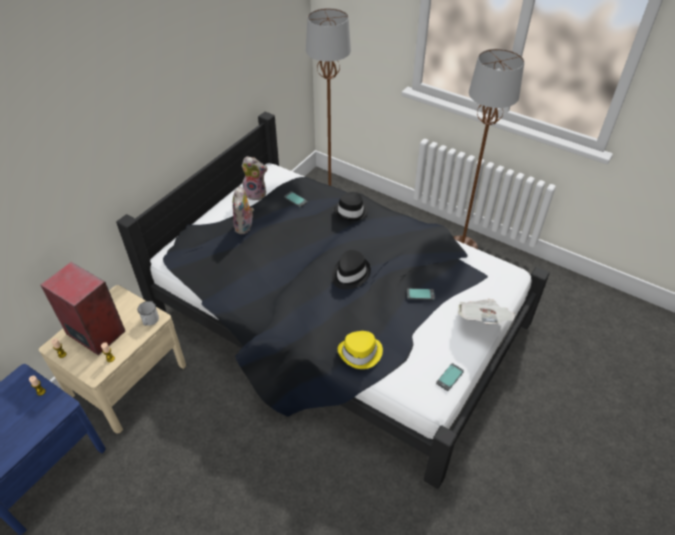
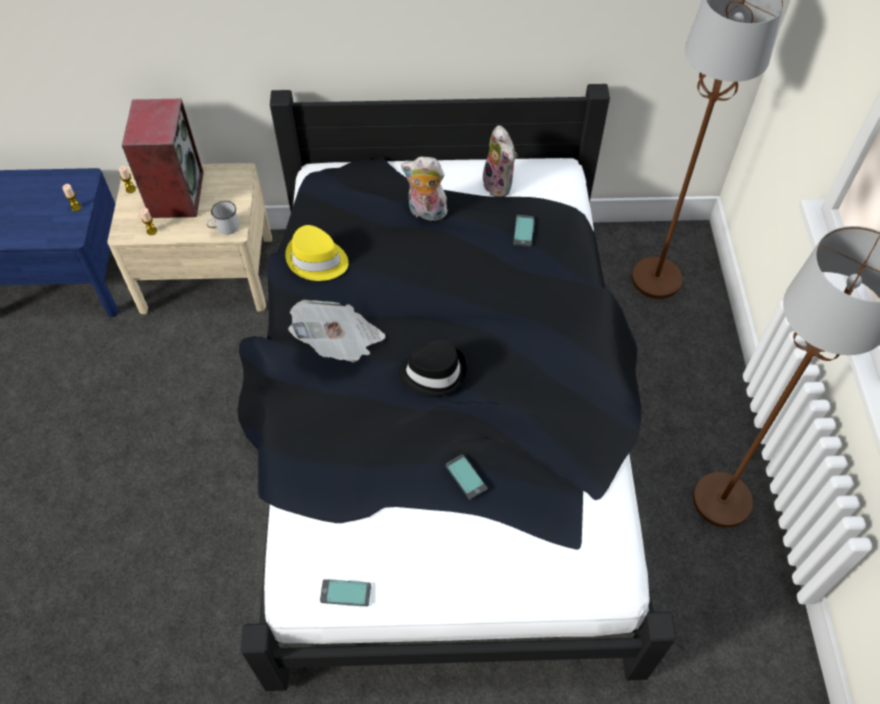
camera: 55 degrees right, 10 degrees up
(245, 227) = (425, 212): plush toy -> plush toy turned 45 degrees clockwise
(352, 211) = (557, 305): black hat -> none
(360, 353) = (309, 463): yellow hat -> yellow hat (317, 260)
(483, 320) = (482, 586): newspaper -> newspaper (339, 343)

